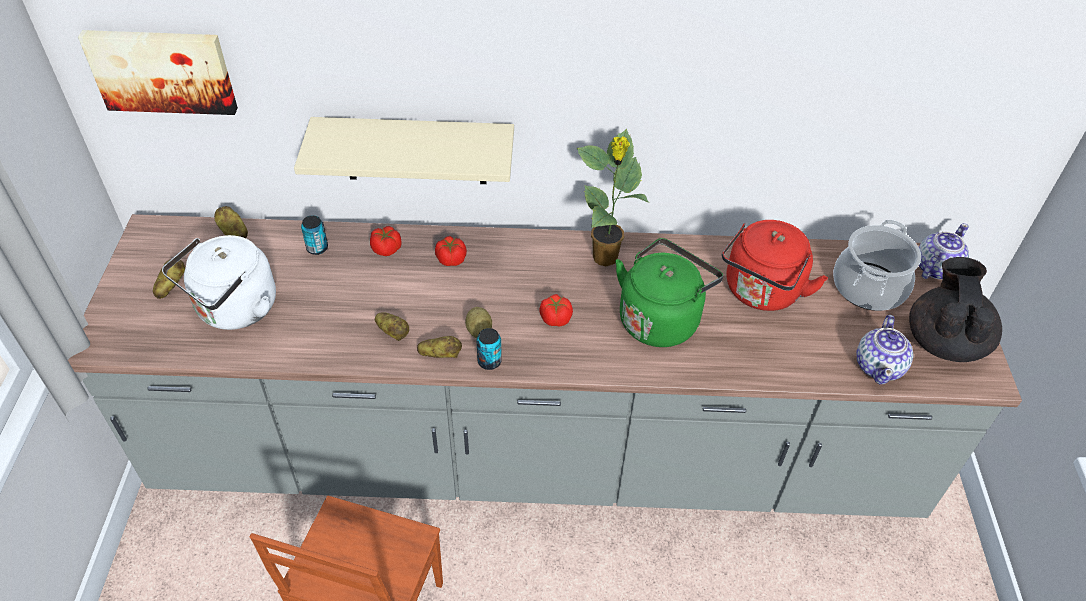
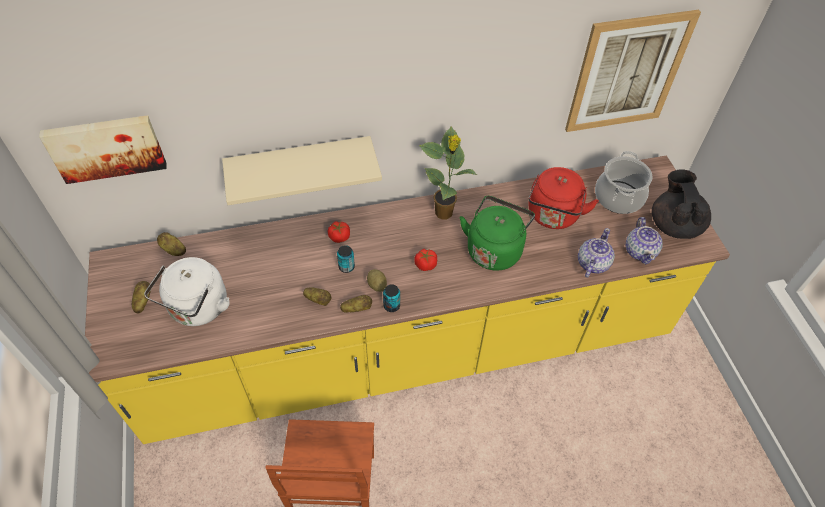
camera: 15 degrees left, 5 degrees up
(317, 248) = (240, 249): can -> can (346, 267)
(387, 249) = (291, 239): tomato -> none
(538, 452) = (409, 349): grey counter -> yellow counter
(903, 99) = (627, 73): none -> picture
(935, 268) = (655, 175): teapot -> teapot (592, 263)

